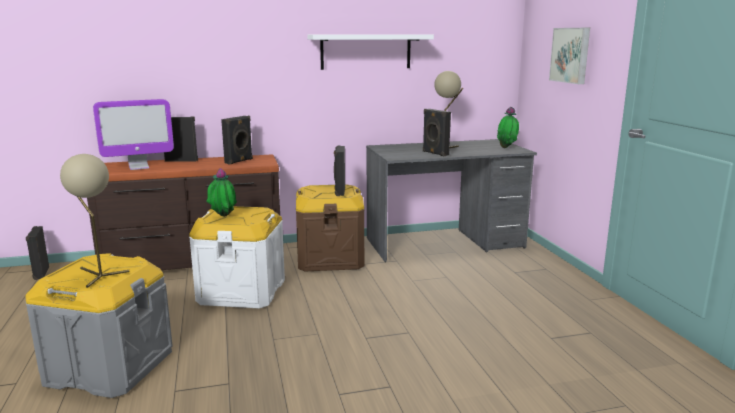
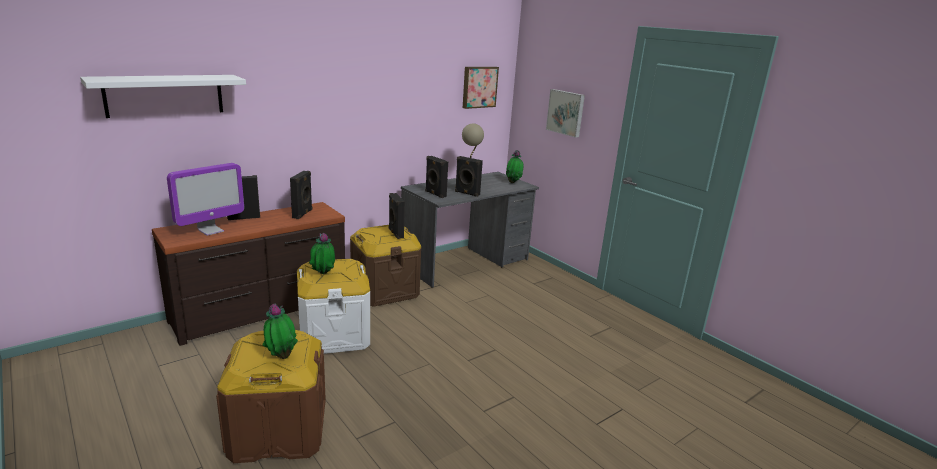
camera: 25 degrees left, 5 degrees up
(40, 273) = (103, 348): black speaker -> black speaker (435, 194)
(98, 275) = (281, 356): beige table lamp -> potted plant
(109, 367) = (278, 430): grey storage box -> brown storage box
(366, 51) = (400, 105): white shelf -> white shelf (165, 95)
(471, 34) = (479, 87): none -> picture

